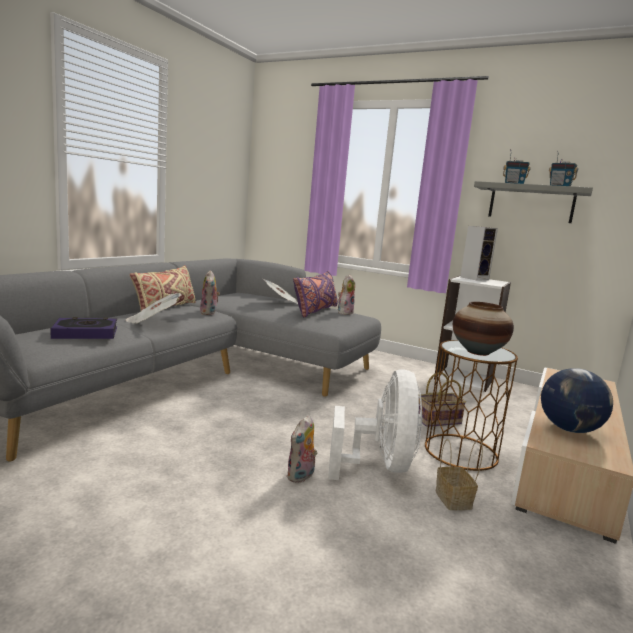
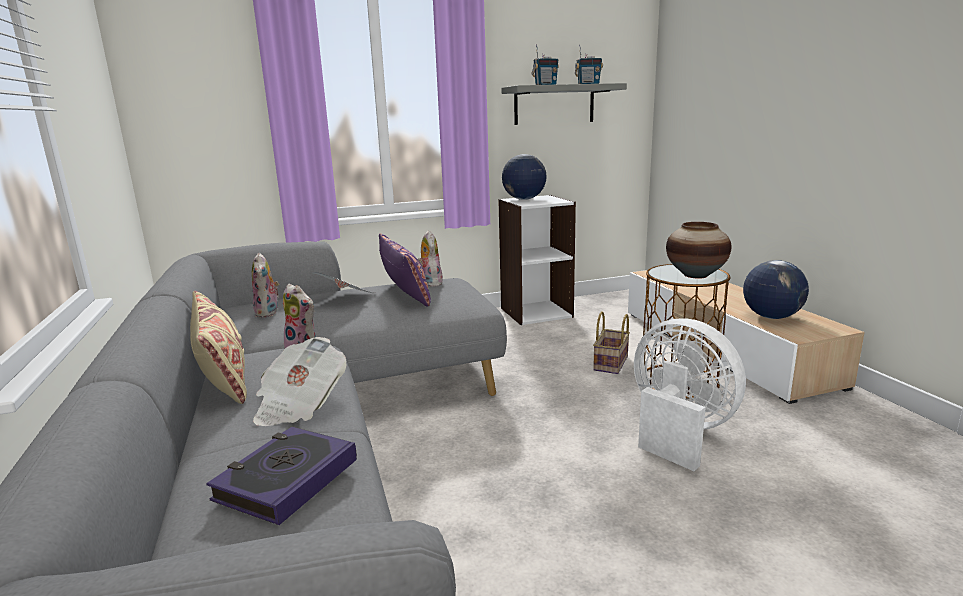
camera: 45 degrees left, 5 degrees up
(301, 476) = (670, 487): plush toy -> plush toy (268, 313)
(454, 500) = (762, 423): basket -> none
(474, 278) = (524, 199): speaker -> globe

